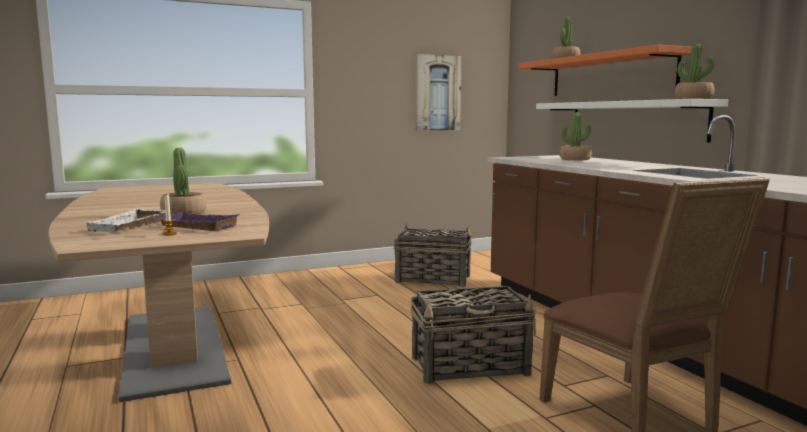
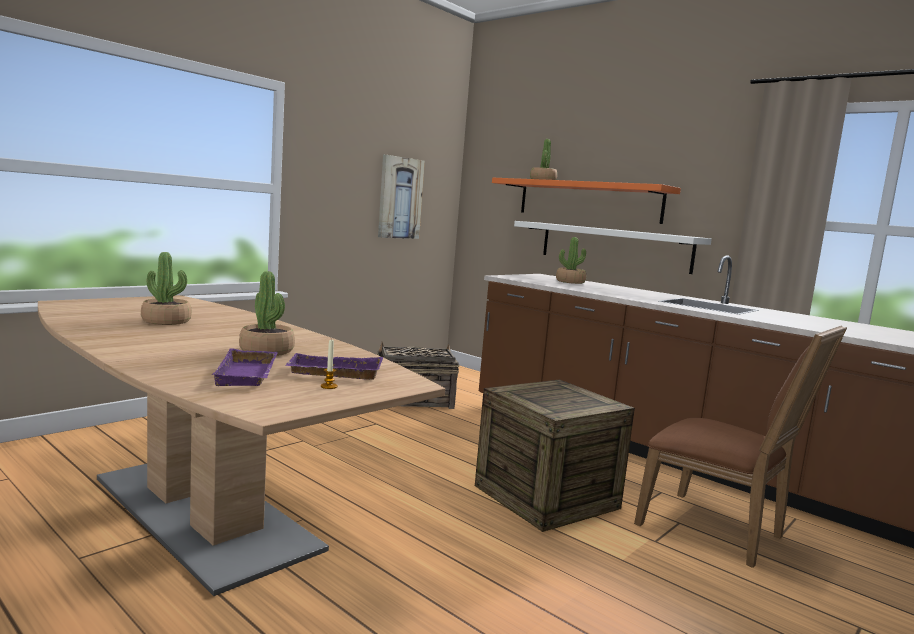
camera: 25 degrees left, 0 degrees up
(129, 226) = (249, 375): white tray -> purple tray
(471, 366) = (546, 497): basket -> crate
(693, 99) = (685, 235): potted plant -> potted plant (166, 321)

